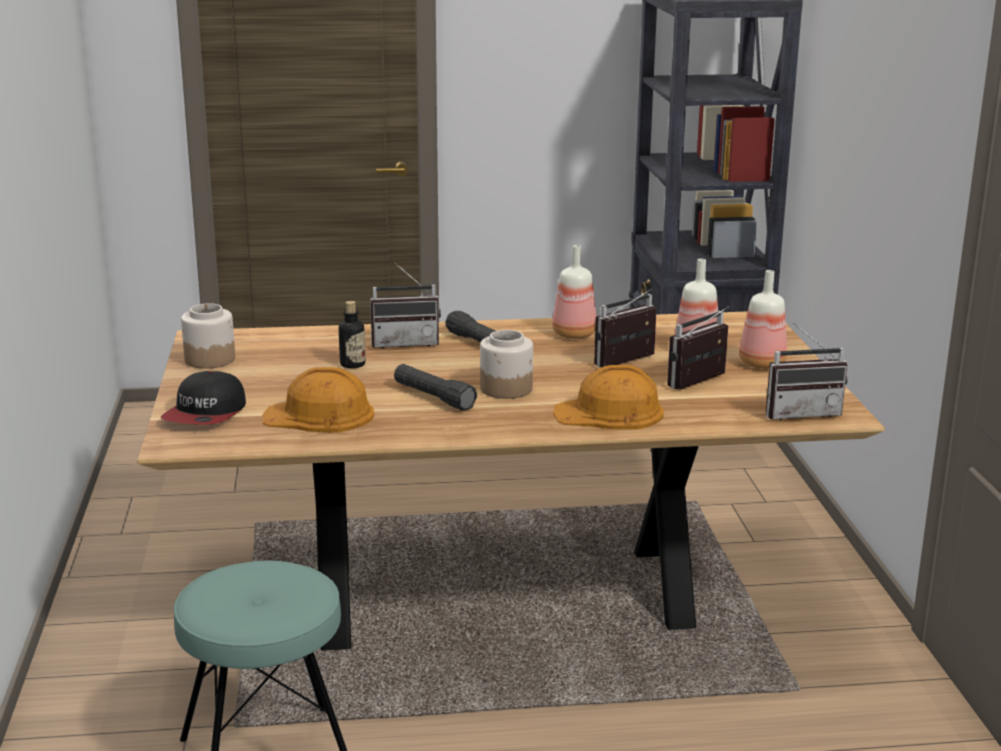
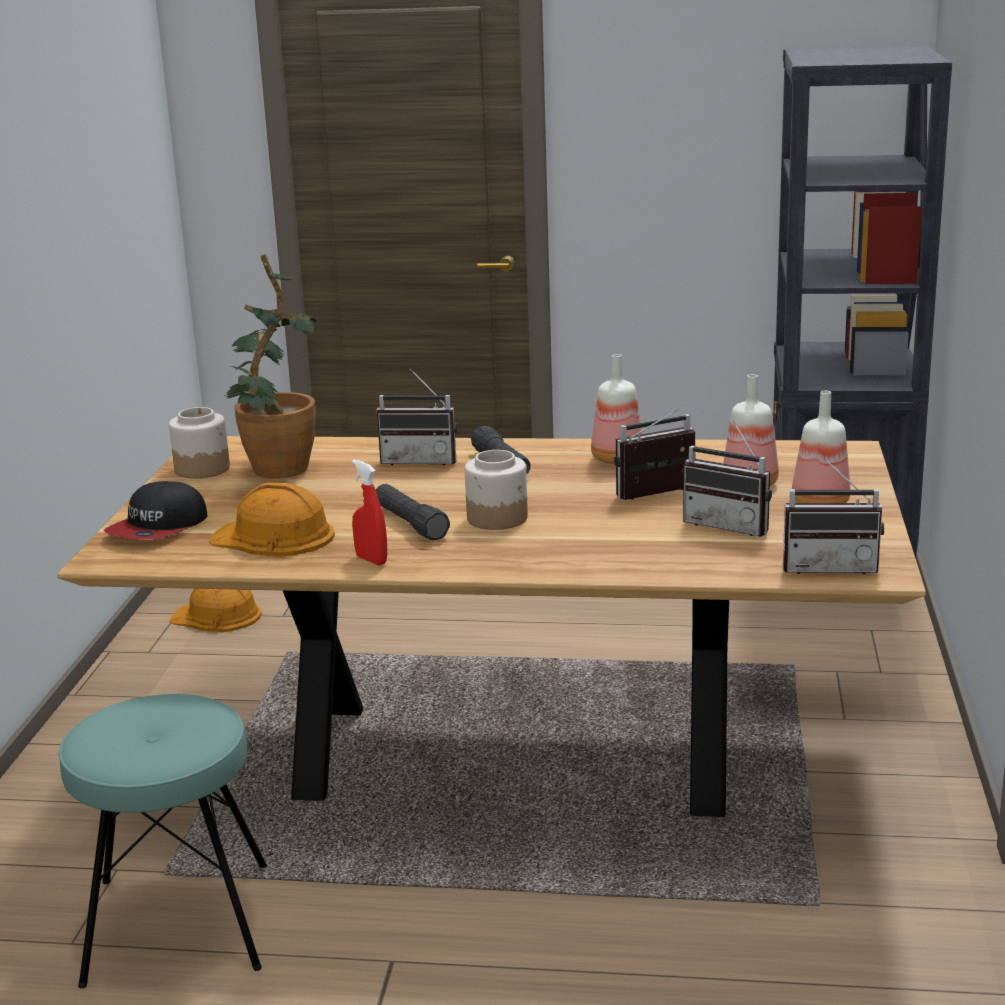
camera: 15 degrees right, 0 degrees up
(281, 361) = (274, 474): none -> potted plant
(352, 364) = (347, 482): bottle -> none
(421, 430) = (371, 560): none -> red spray bottle
(610, 413) = (597, 553): orange hard hat -> orange hard hat (217, 616)
(702, 384) = (731, 525): radio -> radio turned 120 degrees counterclockwise

